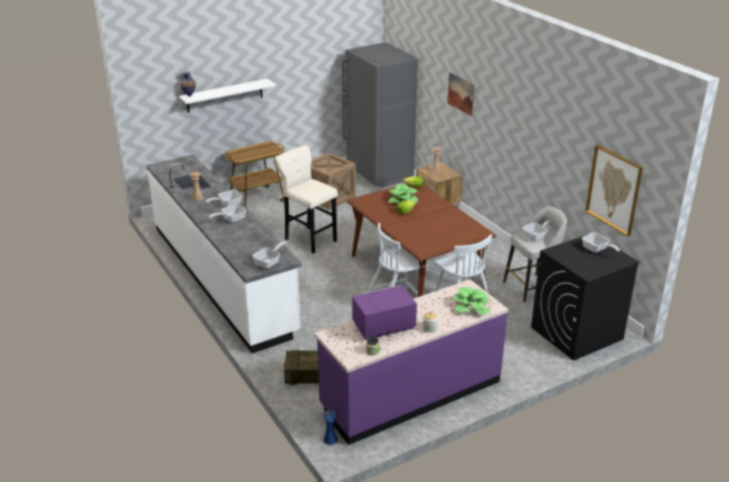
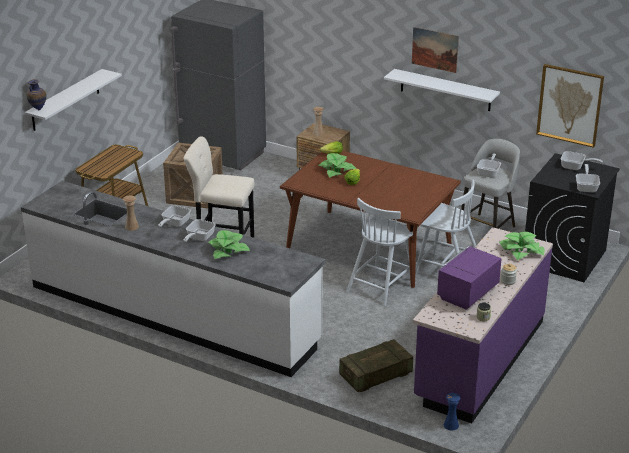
camera: 30 degrees left, 0 degrees up
(240, 234) = (228, 250): none -> potted plant
(269, 262) = (294, 268): frying pan -> frying pan (586, 187)
(461, 94) = (338, 41): picture -> picture (435, 49)
(526, 153) = (445, 90): none -> white shelf

